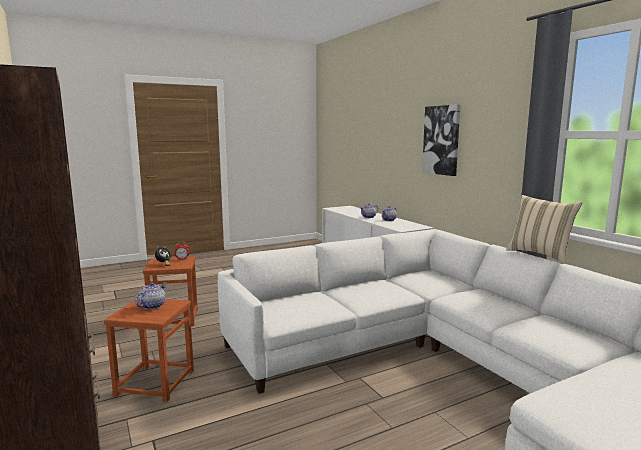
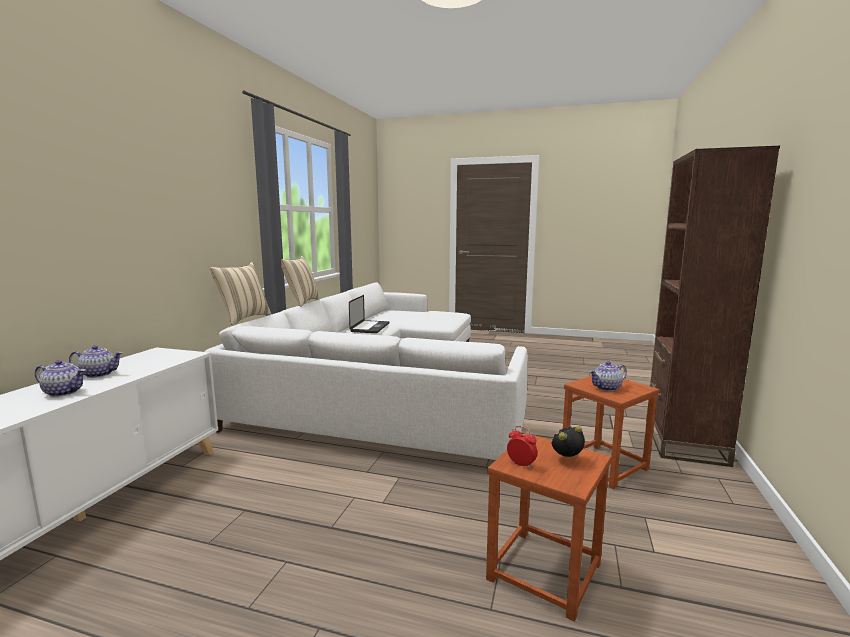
camera: 135 degrees left, 0 degrees up
(441, 140) = (139, 209): picture -> none
(464, 233) = (243, 319): none -> beige pillow
(552, 331) = (370, 327): none -> laptop

